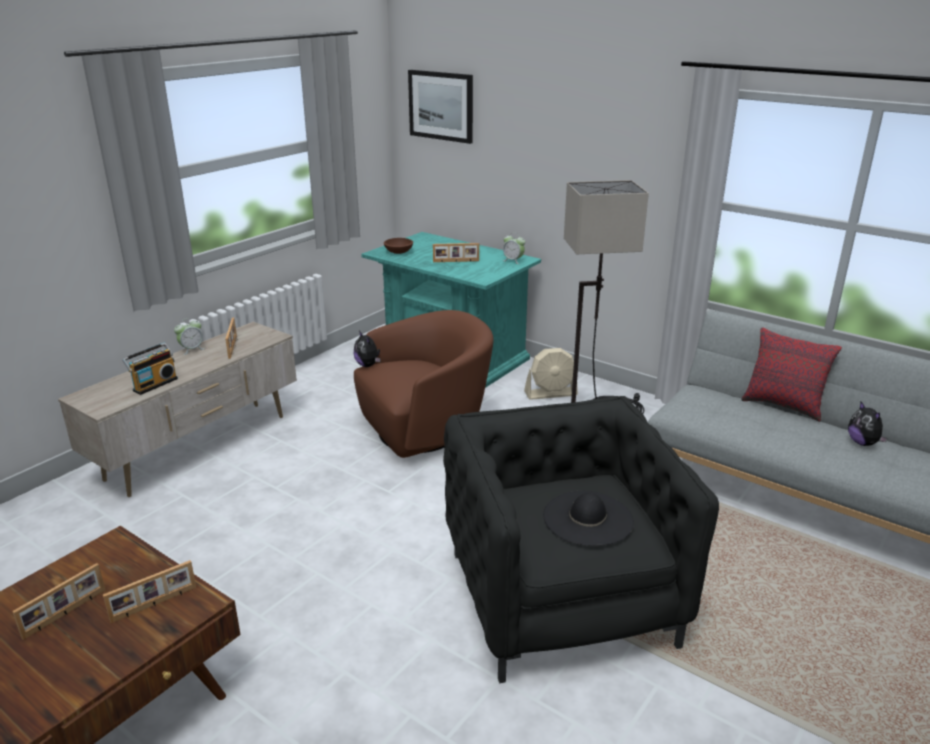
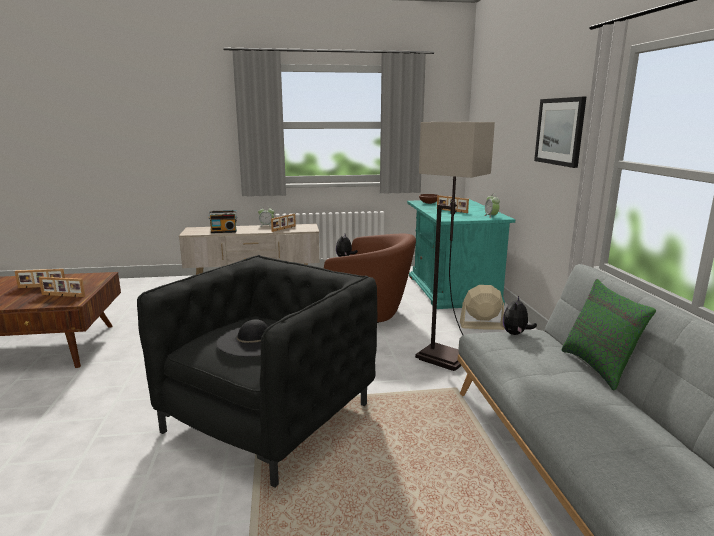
camera: 45 degrees right, 10 degrees down
(441, 106) = (486, 104): picture -> picture (560, 131)
(551, 393) = (482, 326): beige fan -> beige fan turned 150 degrees clockwise
(783, 406) = (597, 368): red pillow -> green pillow
(863, 443) = (625, 420): plush toy -> plush toy (516, 334)

